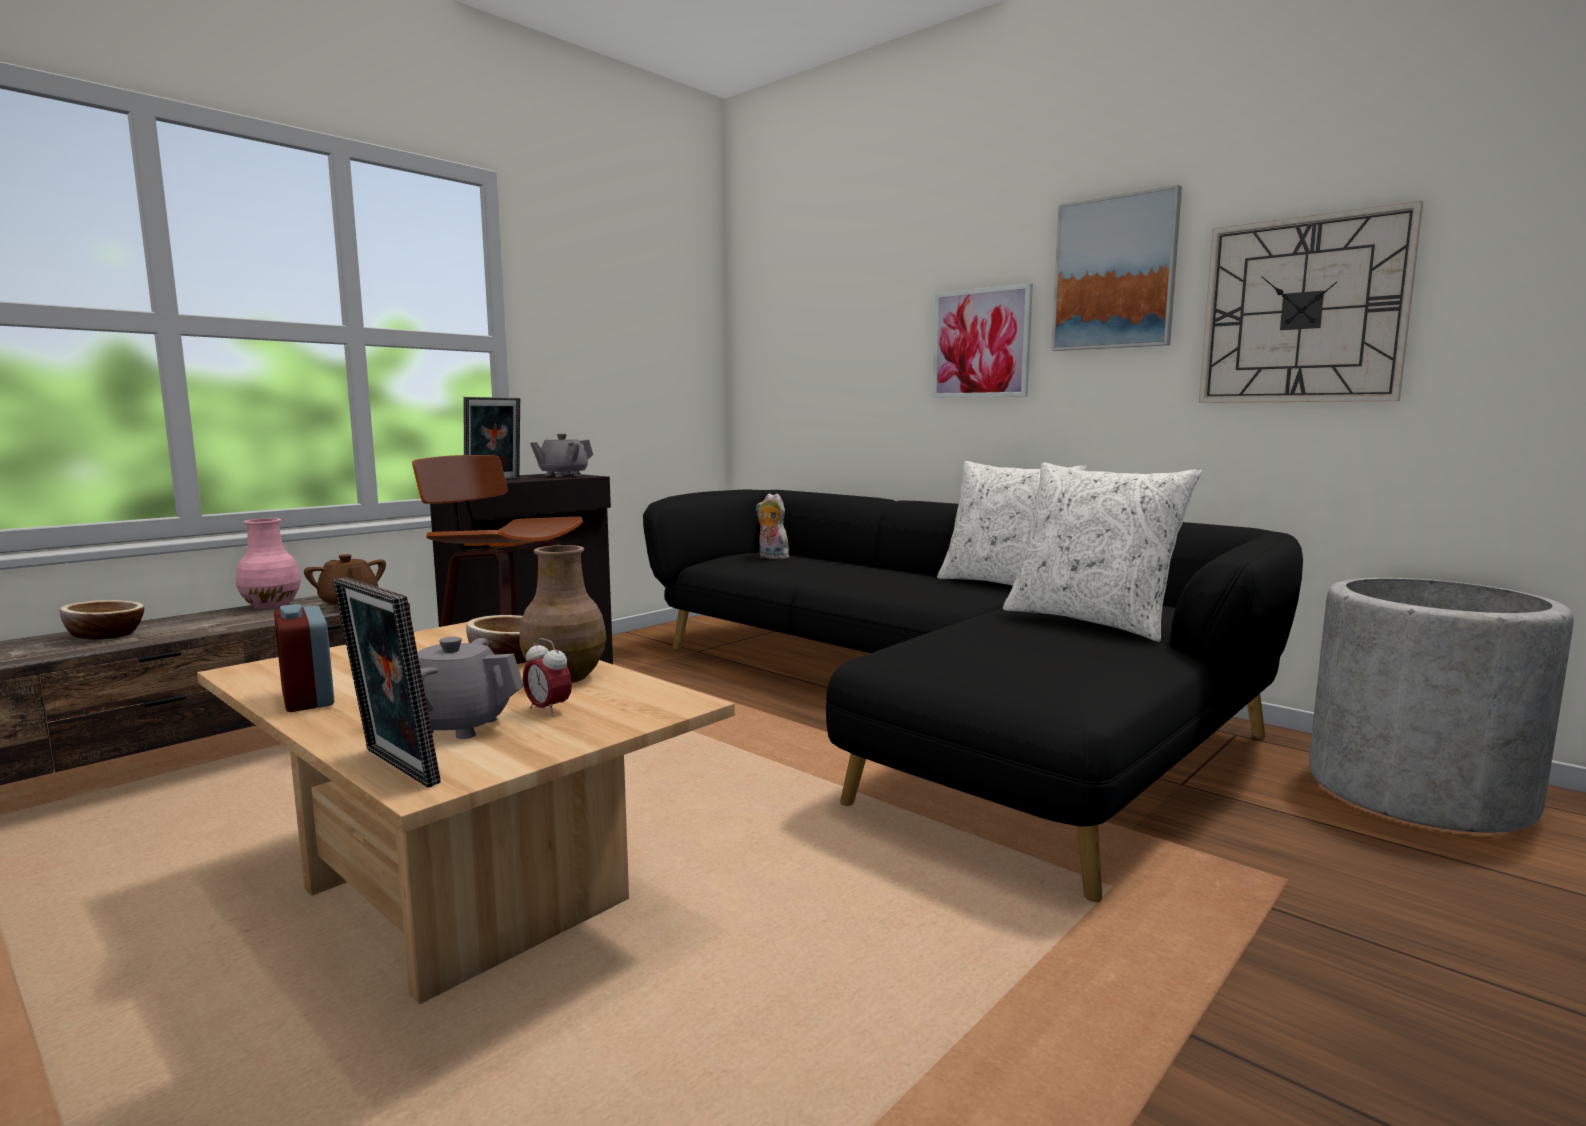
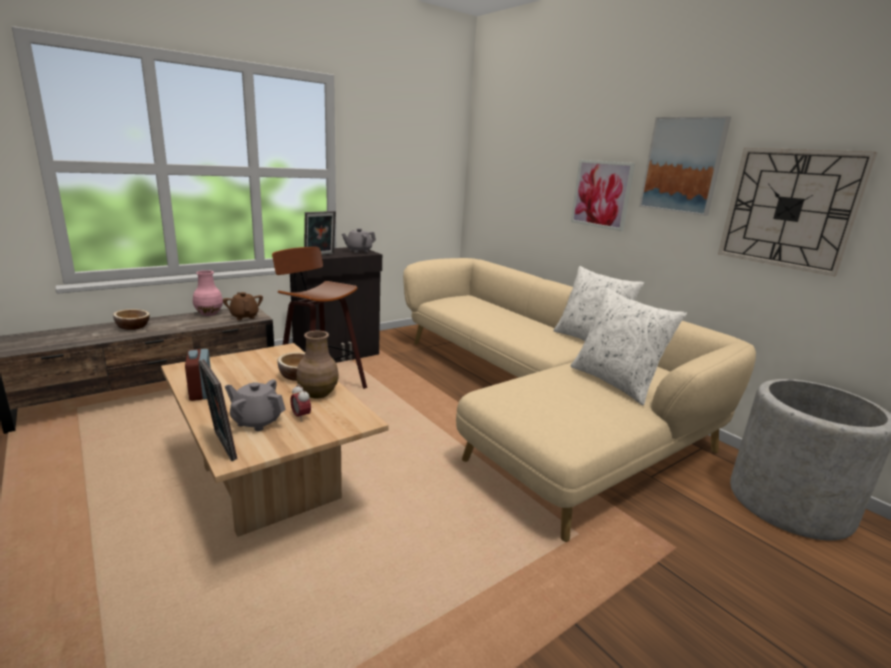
camera: 10 degrees right, 10 degrees up
(771, 557) = (470, 302): plush toy -> none
(936, 705) = (539, 402): black sofa -> beige sofa

